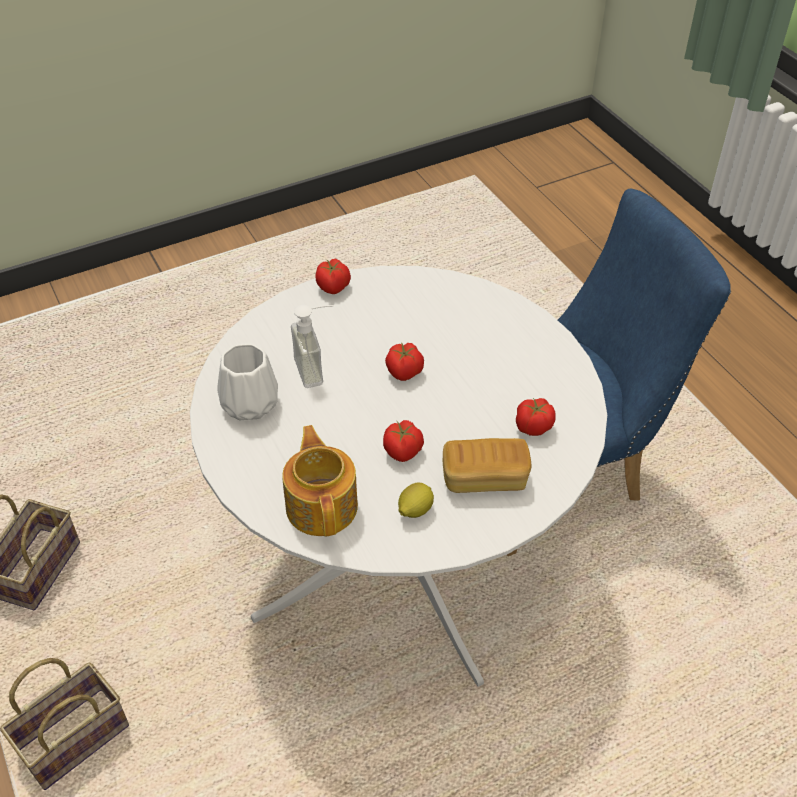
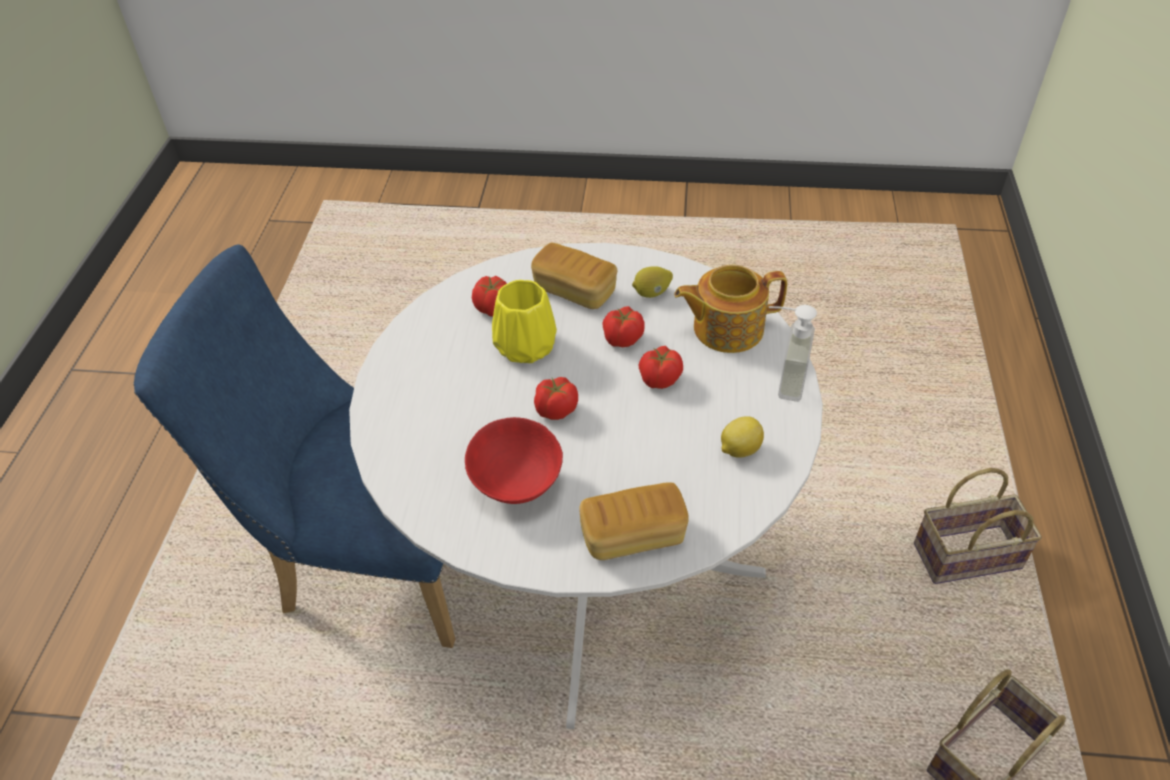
camera: 145 degrees left, 0 degrees up
(250, 405) = (739, 449): white vase -> lemon
(288, 322) = (633, 535): none -> bread
(318, 369) = (641, 456): soap dispenser -> soap dispenser (780, 379)
(322, 505) = (726, 328): teapot -> teapot turned 60 degrees clockwise
(333, 287) = (542, 561): tomato -> tomato (659, 379)
(387, 316) = (515, 486): none -> red bowl
(475, 409) = (526, 345): none -> yellow vase

